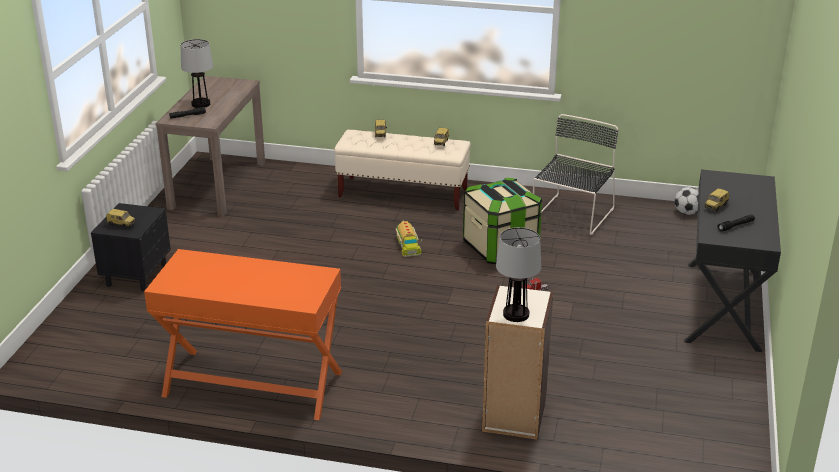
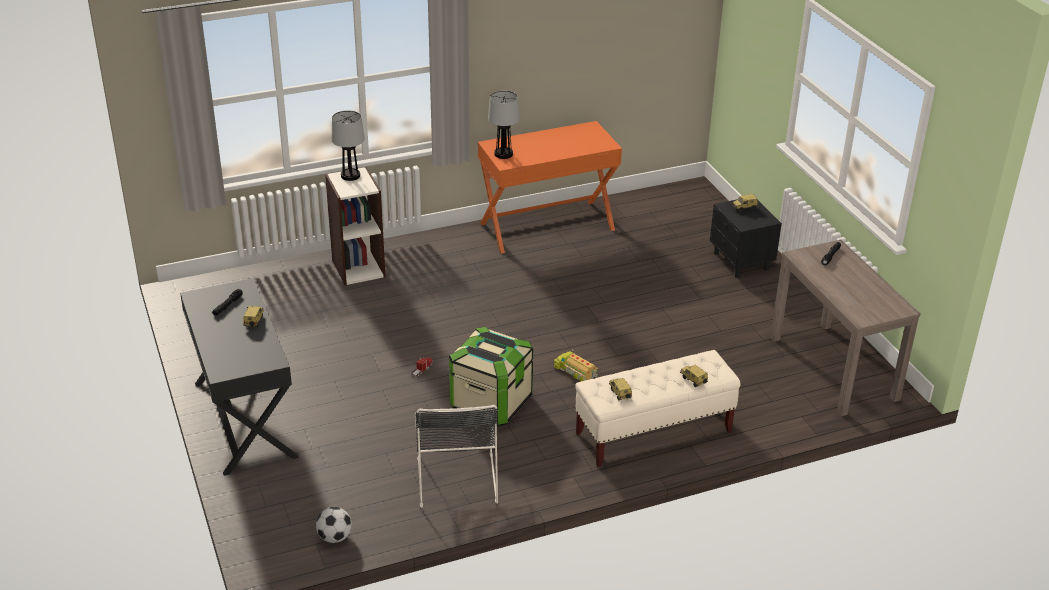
camera: 145 degrees right, 5 degrees up
(201, 104) = (846, 274): table lamp -> table lamp (503, 154)

